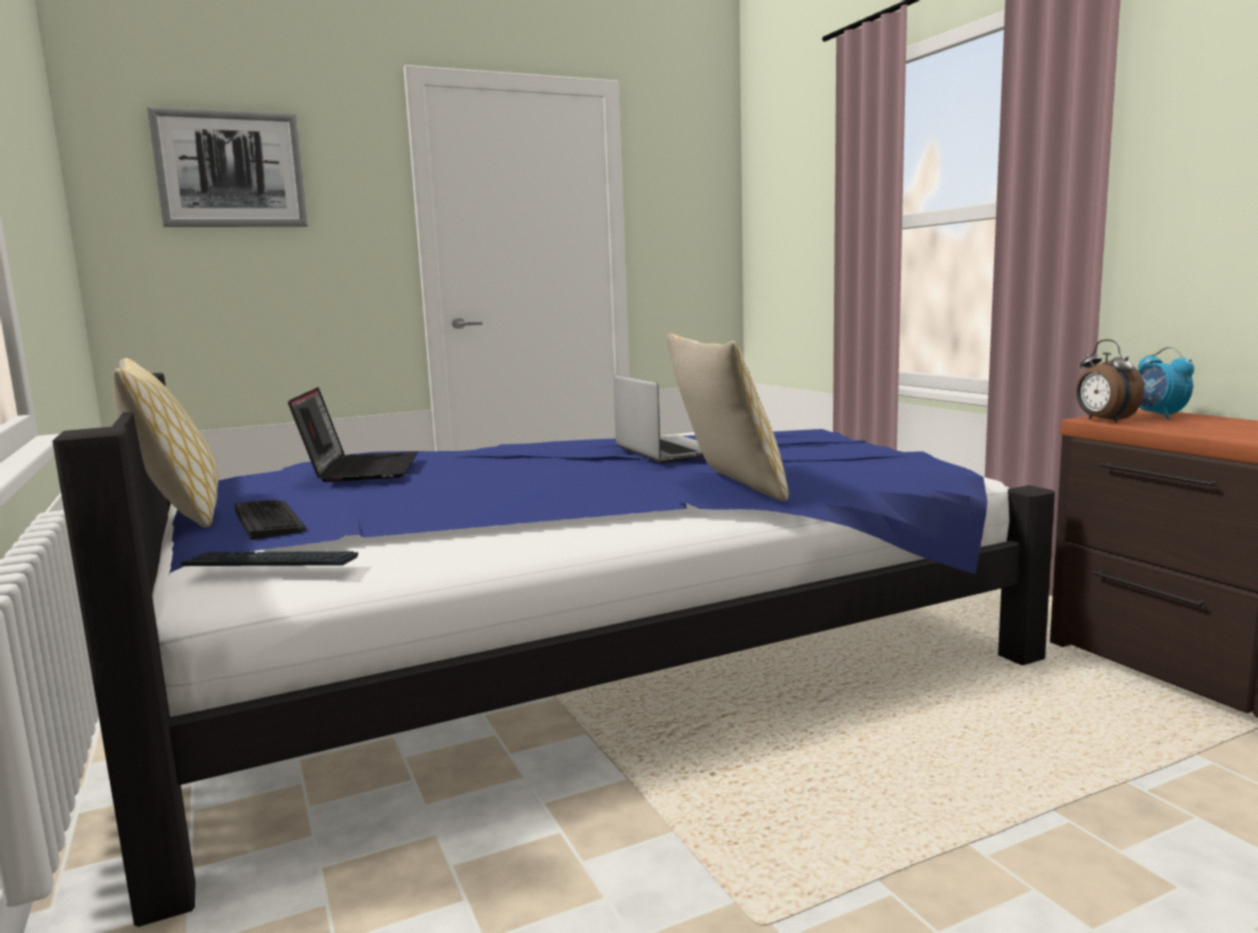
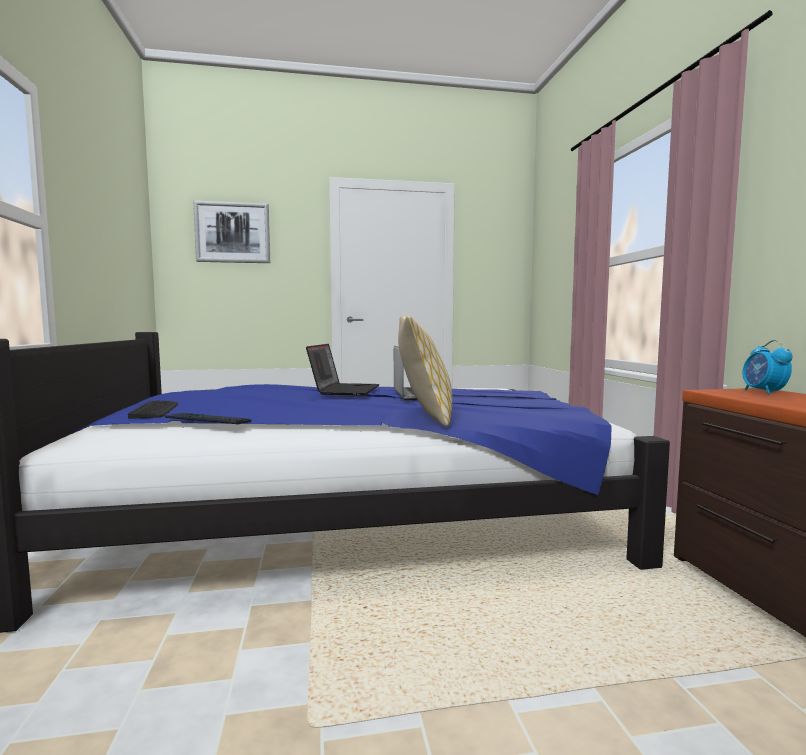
camera: 15 degrees right, 5 degrees down
(178, 515) = (124, 405): pillow -> none
(271, 562) = (114, 430): keyboard -> keyboard (207, 420)
(360, 469) = (242, 391): laptop -> laptop (344, 390)
(1104, 420) = (714, 392): alarm clock -> none

